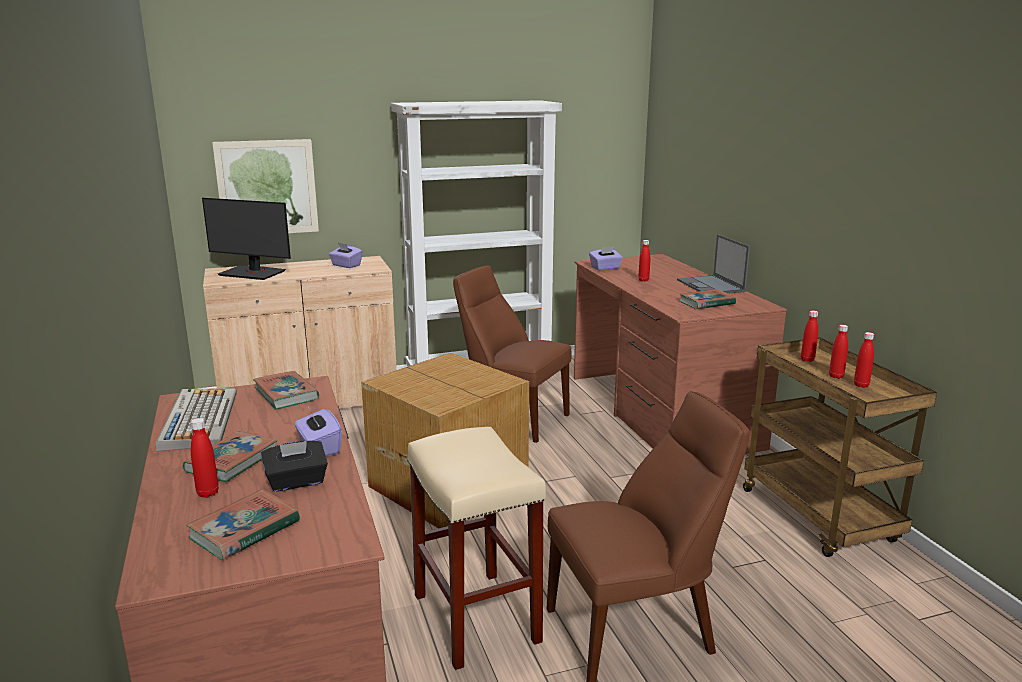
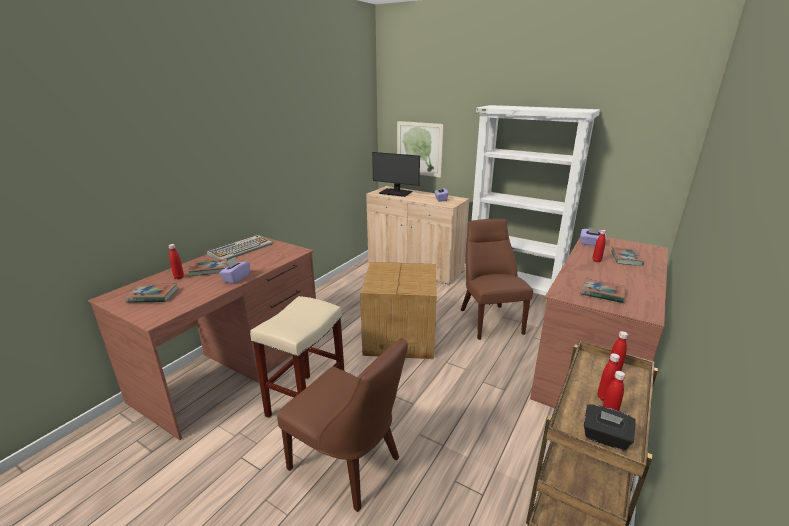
camera: 50 degrees right, 5 degrees up
(252, 273) = (396, 192): monitor -> monitor turned 45 degrees counterclockwise
(286, 394) = (282, 251): book -> book (626, 258)
(296, 482) = (201, 287): black tissue box -> black tissue box (605, 437)
(711, 286) = (642, 283): laptop -> none

